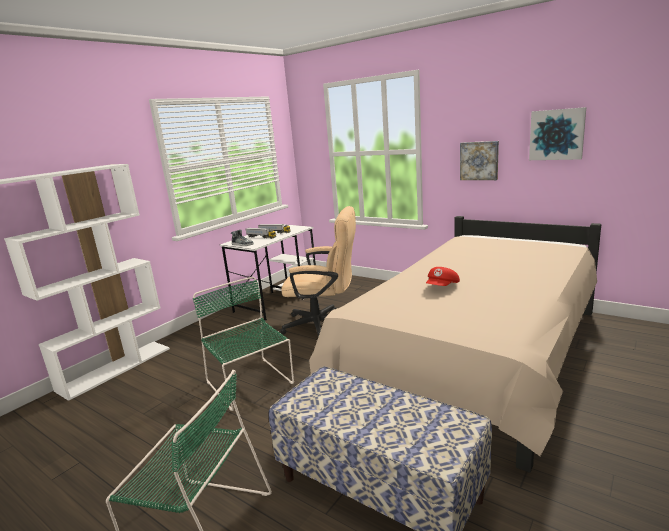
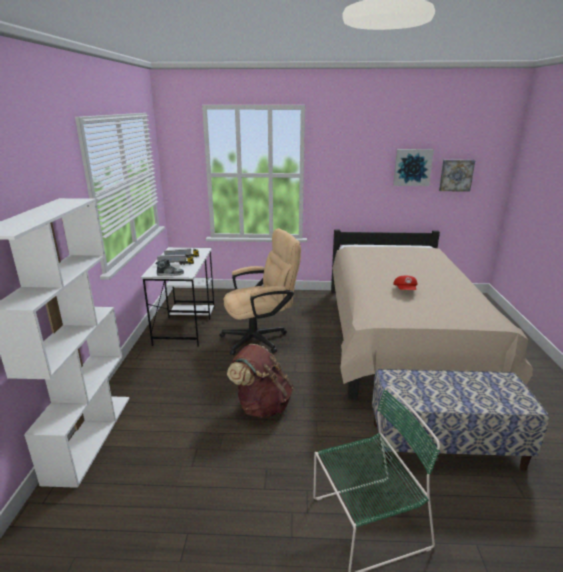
camera: 35 degrees left, 5 degrees up
(250, 384) = (262, 406): green chair -> brown backpack
(479, 160) = (354, 184): picture -> picture (456, 175)

